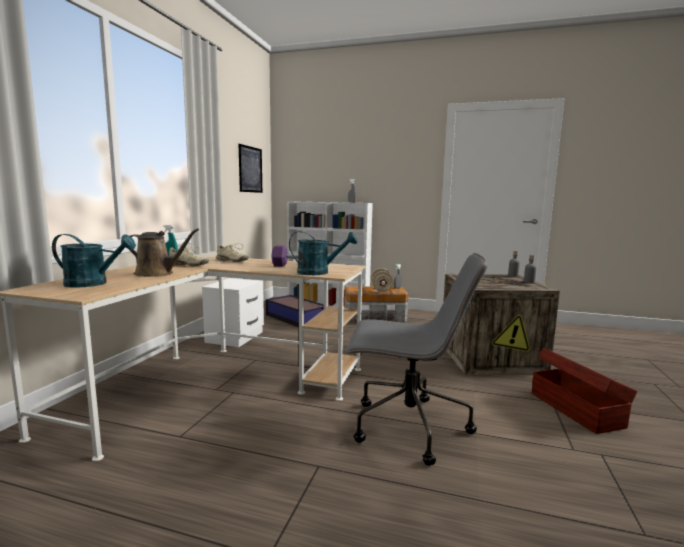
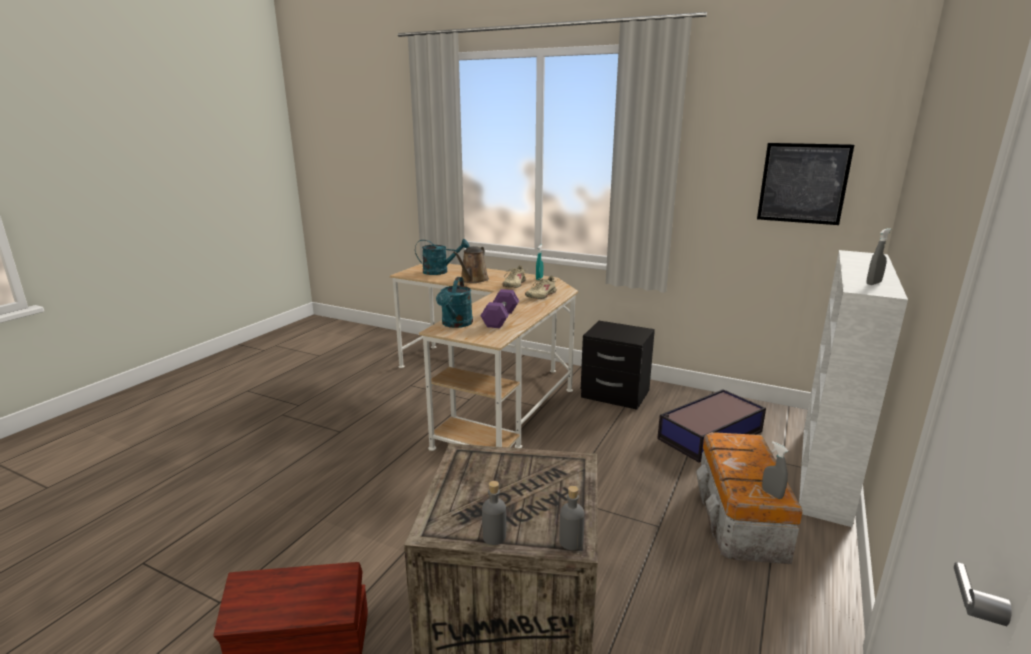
camera: 100 degrees right, 10 degrees up
(93, 283) = (440, 271): turquoise watering can -> turquoise watering can turned 105 degrees counterclockwise
(236, 337) = (614, 395): white nightstand -> black nightstand
(381, 289) = (744, 469): beige dumbbell -> none
(407, 427) = (359, 479): grey office chair -> none

